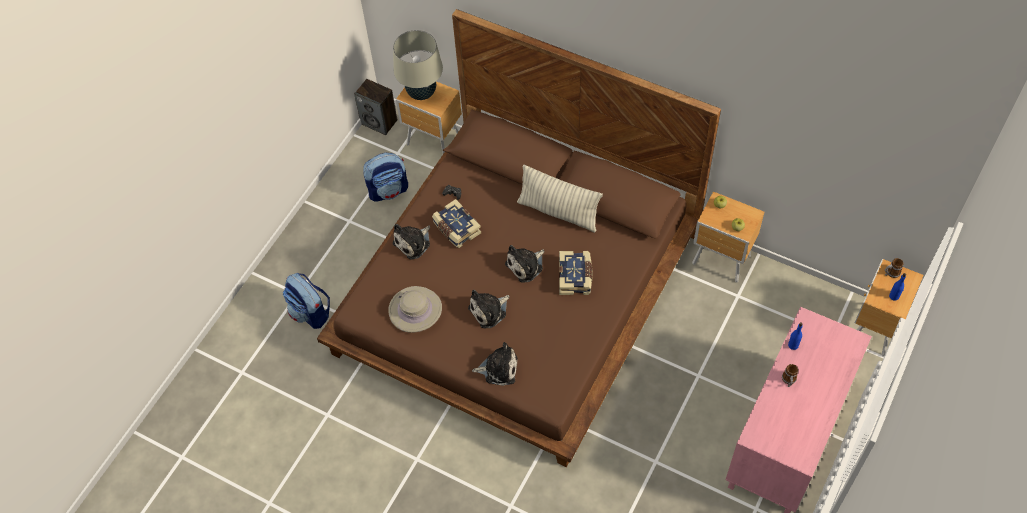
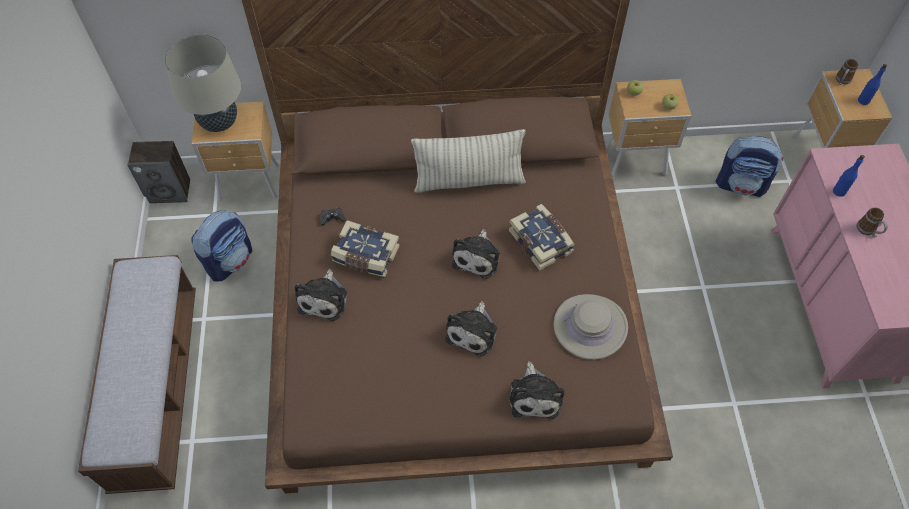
camera: 35 degrees left, 0 degrees up
(296, 250) = (157, 387): none -> bench
(310, 313) = (224, 455): backpack -> backpack (741, 185)
(415, 310) = (384, 379): beige hat -> beige hat (590, 327)
(498, 368) = (535, 395): plush toy -> plush toy turned 120 degrees clockwise

